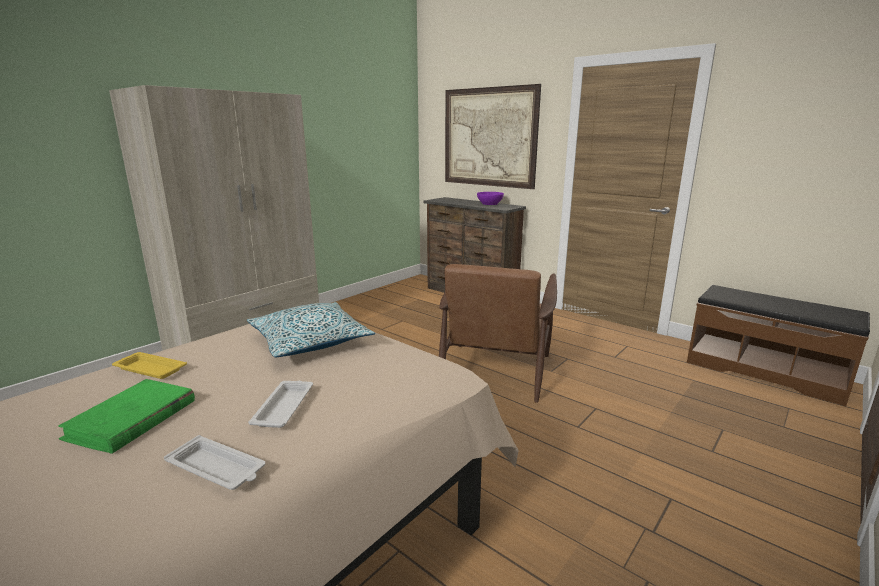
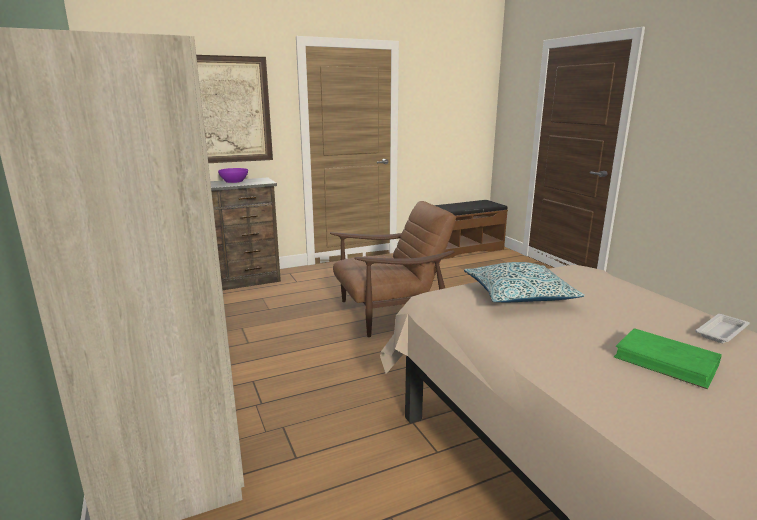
camera: 65 degrees left, 0 degrees up
(149, 369) = (565, 359): yellow tray -> none
(284, 407) = (638, 310): white tray -> none
(495, 368) = (390, 312): brown armchair -> brown armchair turned 60 degrees counterclockwise

